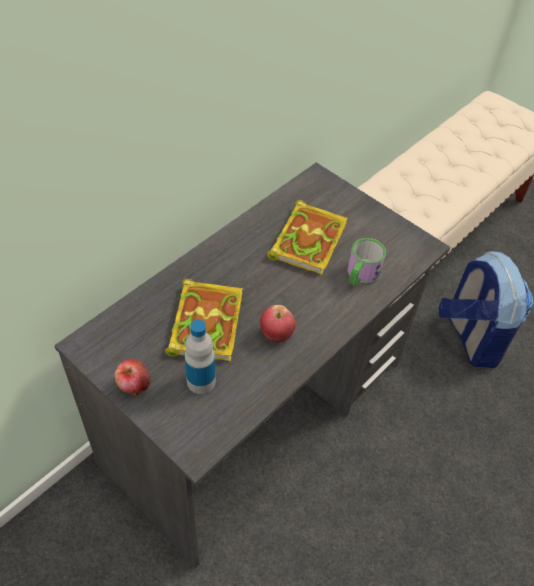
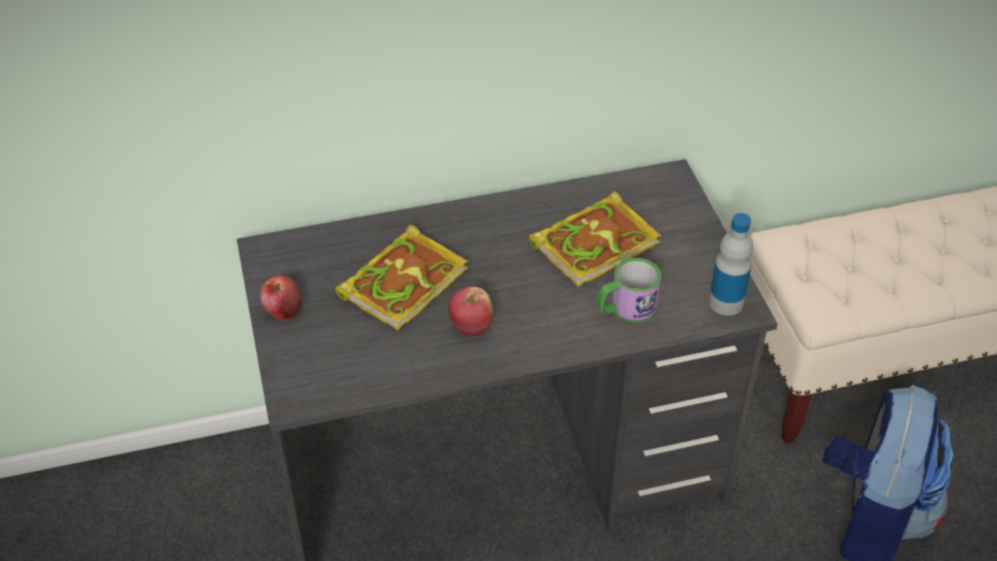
camera: 35 degrees right, 5 degrees down
(201, 381) = (352, 337): bottle -> bottle (726, 302)

